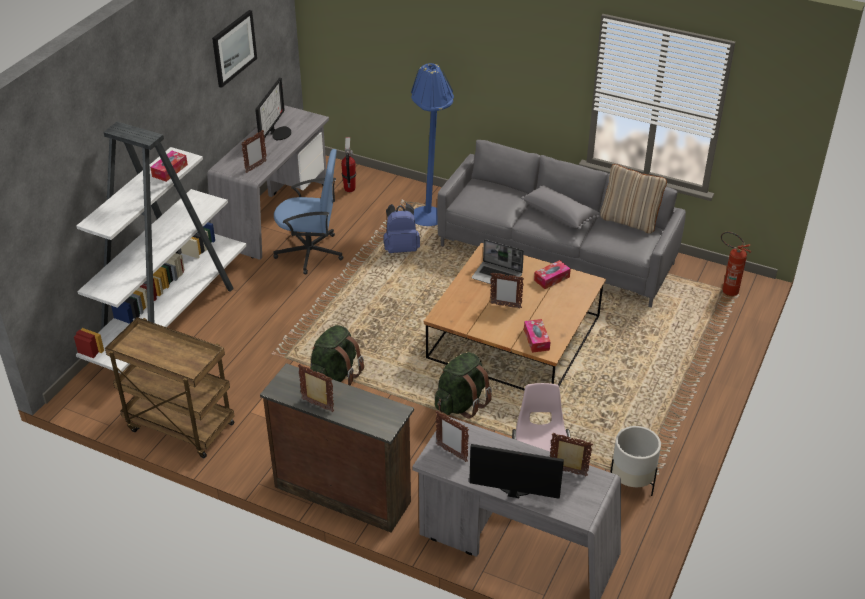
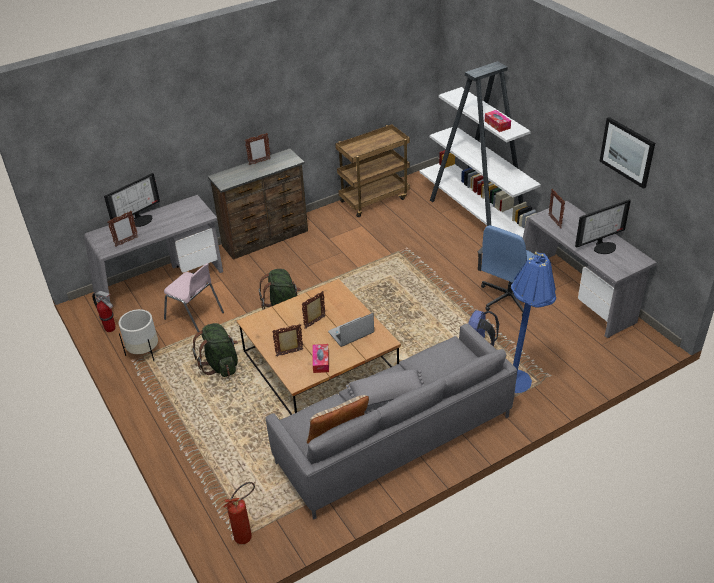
camera: 125 degrees right, 0 degrees up
(279, 133) = (603, 246): monitor -> monitor turned 75 degrees counterclockwise
(335, 376) = (360, 266): green backpack -> green backpack (221, 365)
(349, 189) = (590, 350): fire extinguisher -> fire extinguisher (110, 329)
(451, 453) = (189, 209): picture frame -> picture frame (290, 353)
(536, 340) = (266, 321): tissue box -> none

